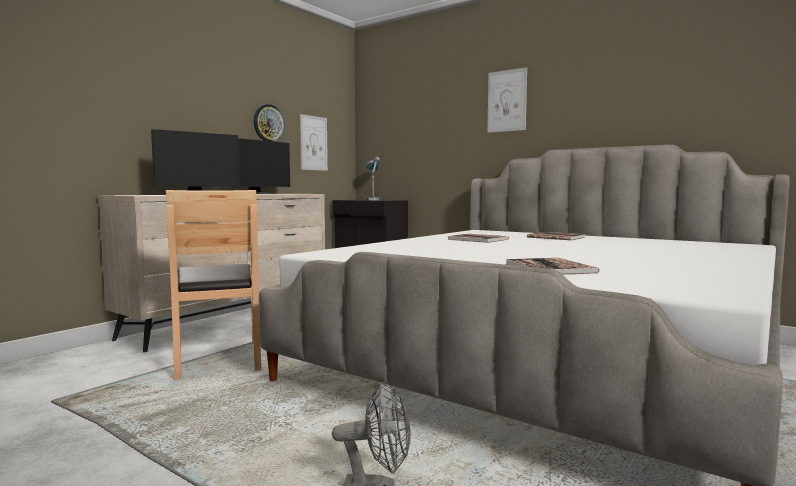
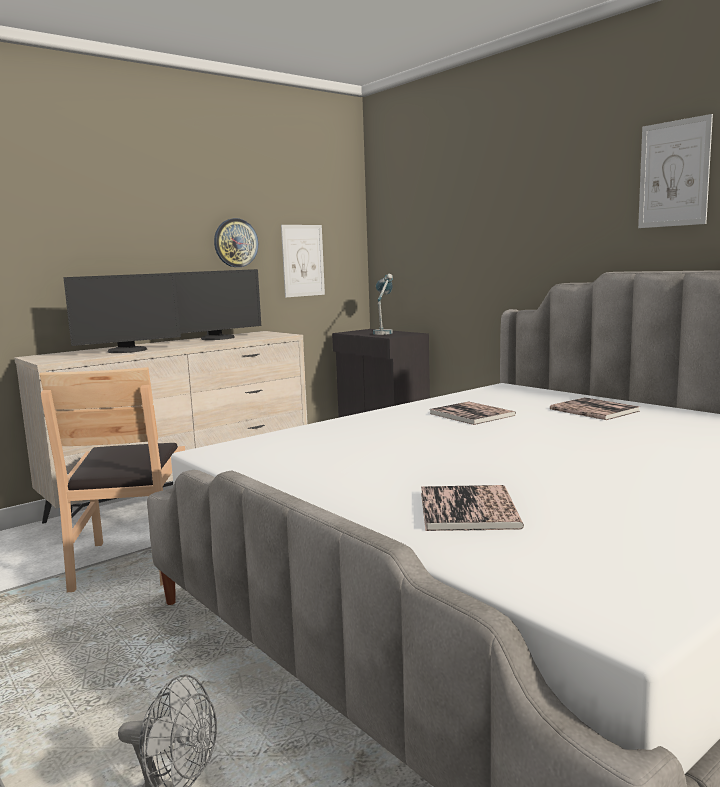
camera: 15 degrees right, 5 degrees up
(507, 101) = (552, 196): picture -> picture (674, 174)

